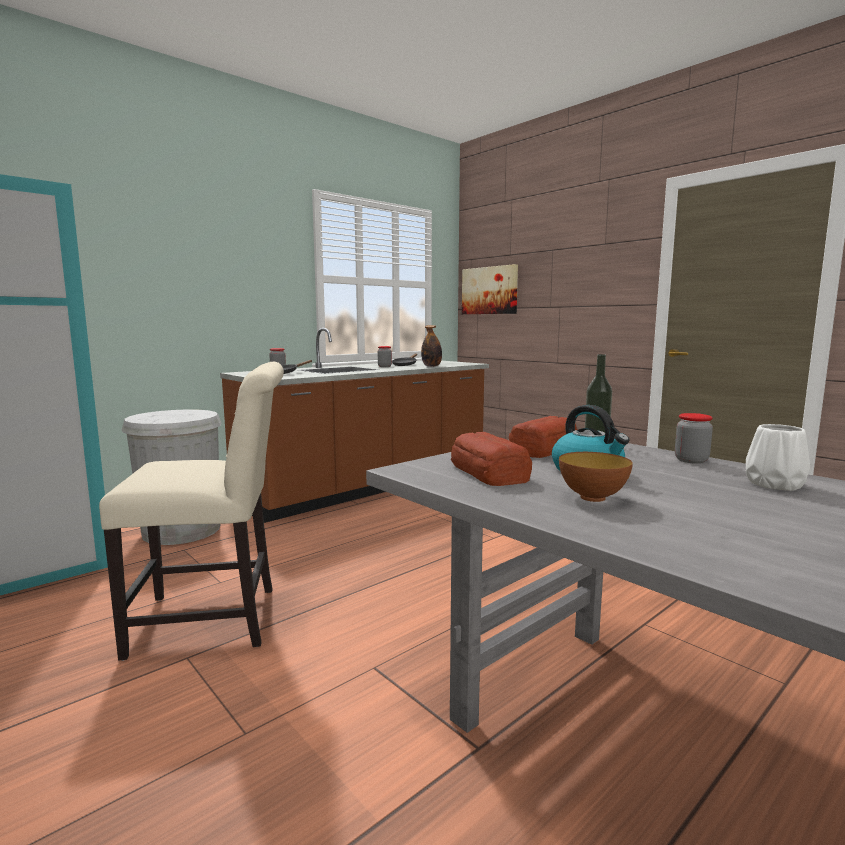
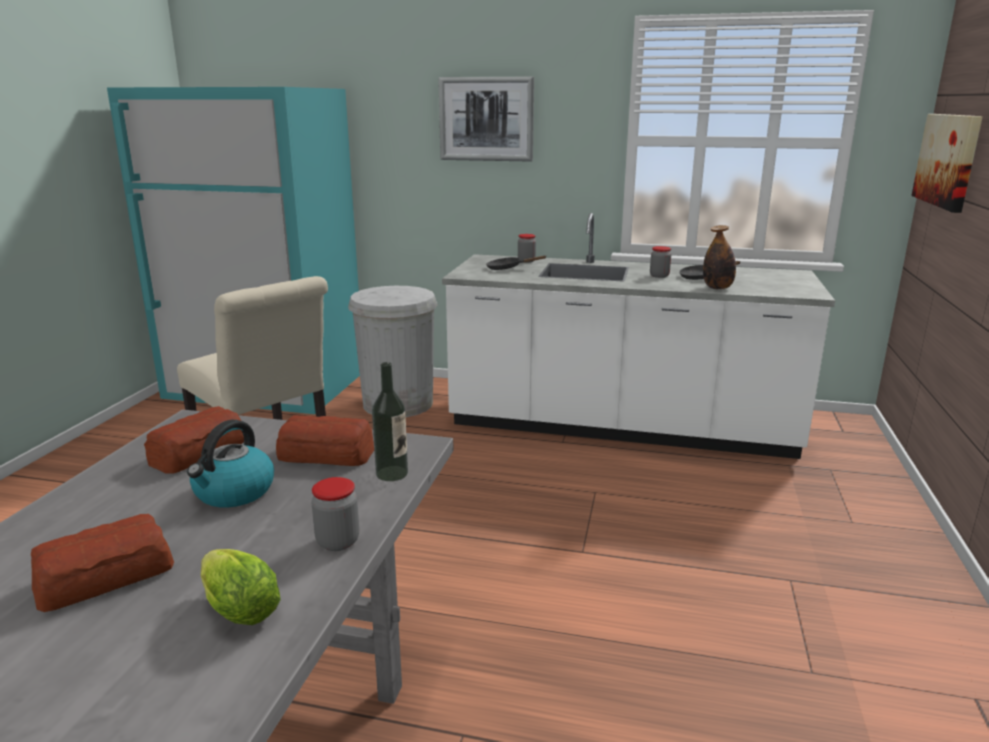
camera: 55 degrees right, 10 degrees up
(206, 254) = (486, 119): none -> picture
(369, 486) = (621, 426): brown counter -> white counter
(592, 497) = (127, 510): bowl -> none
(717, 509) = (107, 576): none -> bread
(776, 484) = (237, 608): white vase -> lettuce

